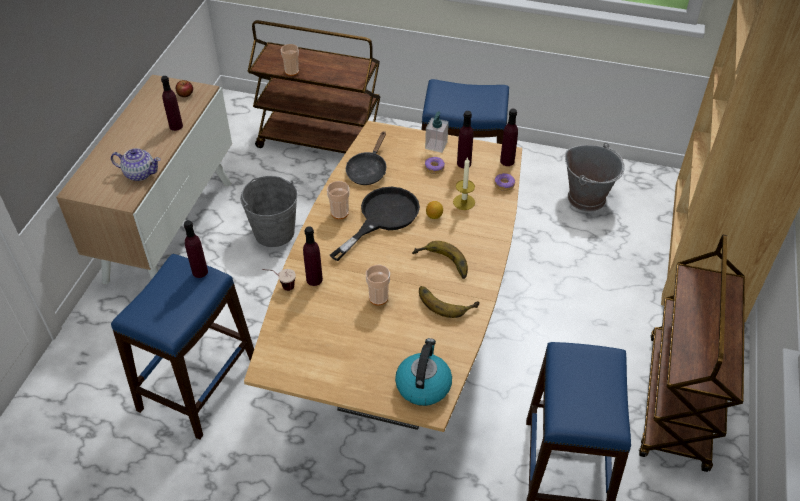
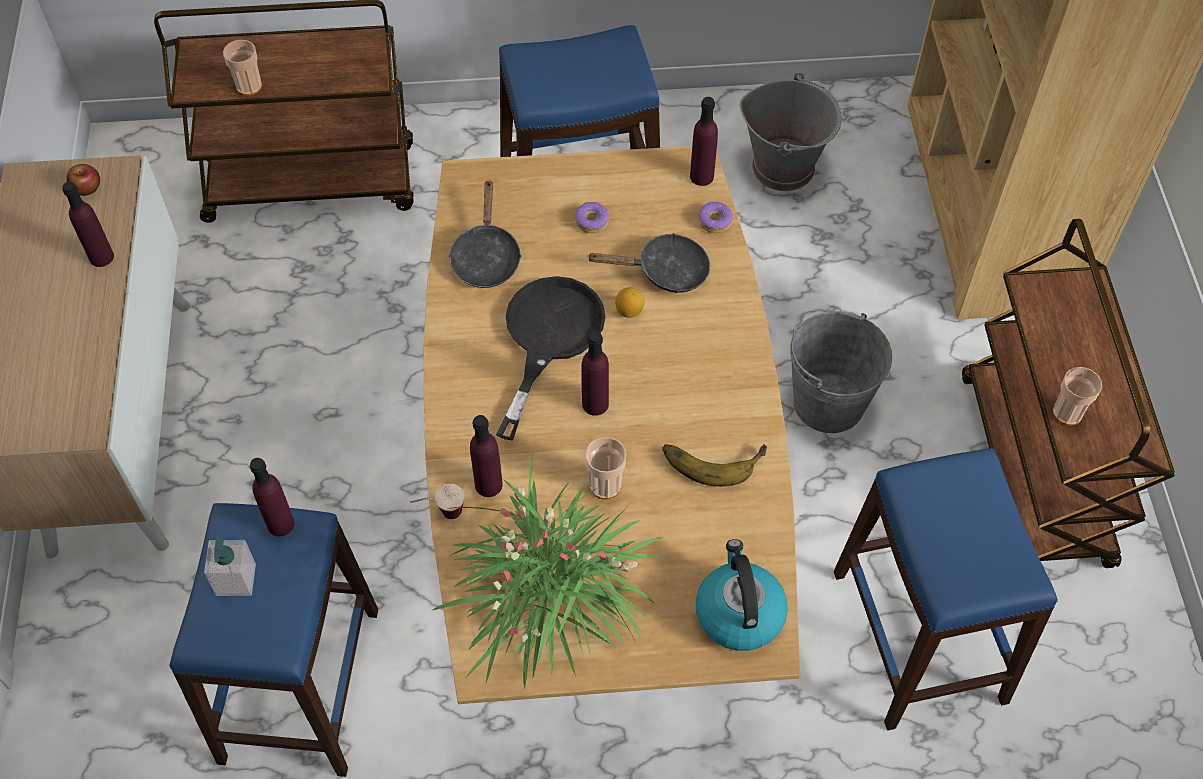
camera: 20 degrees left, 10 degrees up
(139, 173) = (81, 369): teapot -> none
(274, 232) = (306, 374): grey bucket -> grey bucket (828, 403)
(320, 345) = (551, 598): none -> potted plant
(339, 213) = (475, 350): cup -> cup (1067, 413)
(436, 145) = (576, 178): soap dispenser -> soap dispenser (236, 580)
(441, 265) = (678, 396): banana -> none
(464, 163) = (635, 200): purple bottle -> purple bottle (595, 404)
(464, 202) = (665, 271): candle -> black frying pan

